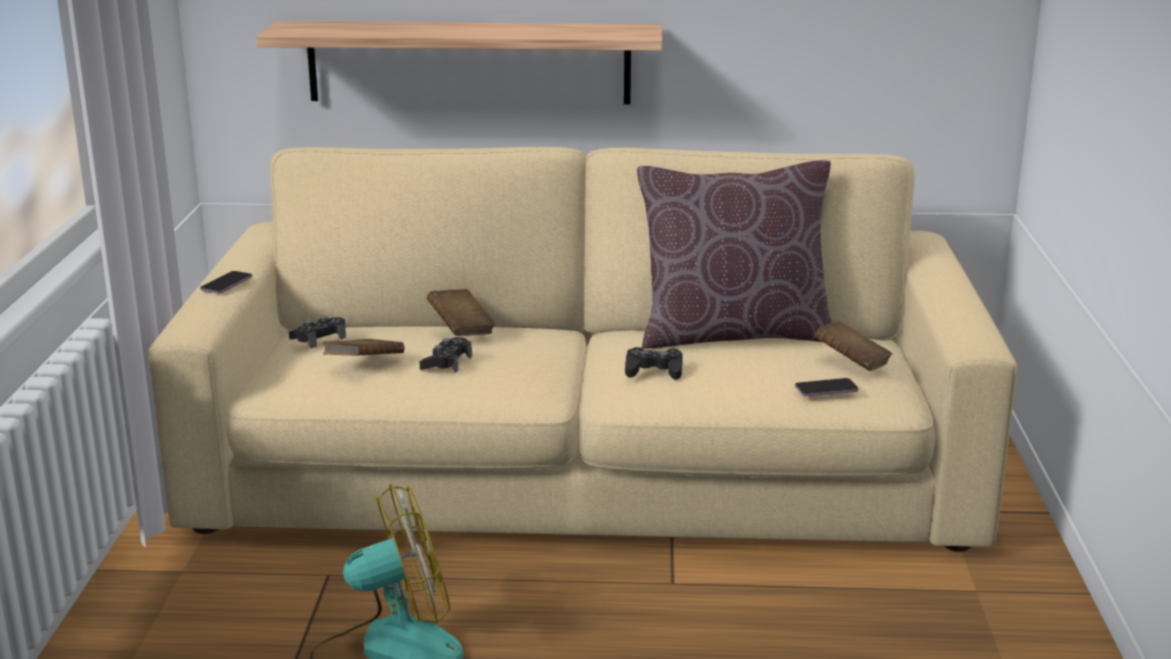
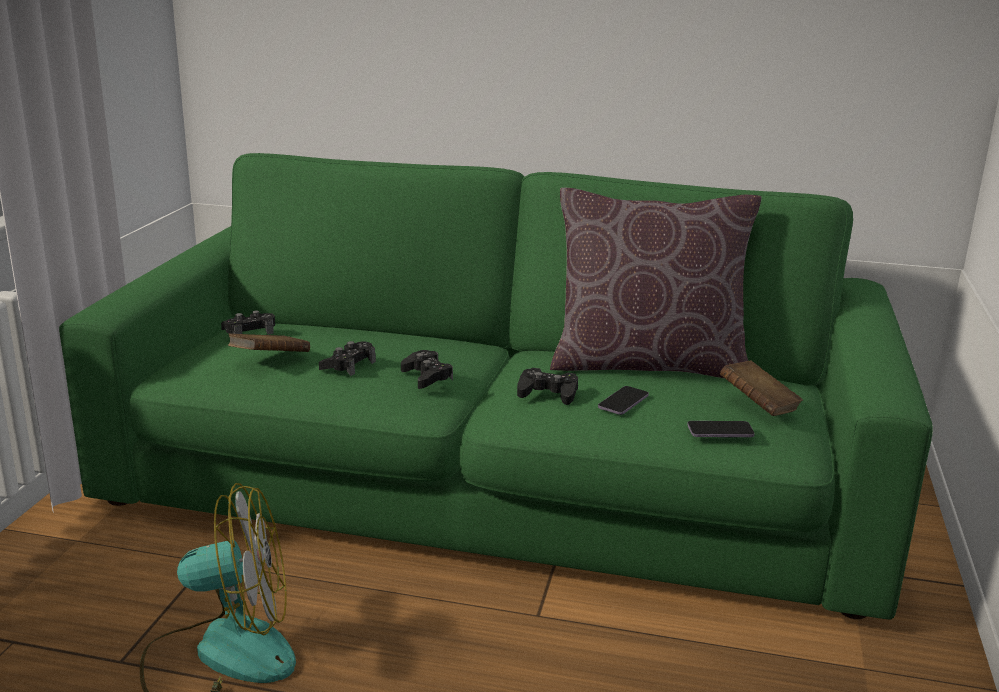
camera: 10 degrees right, 0 degrees up
(226, 284) = (167, 273): phone -> phone (623, 402)
(461, 328) = (383, 334): brown book -> none
(469, 62) = (427, 84): shelf -> none
(528, 366) = (426, 376): none -> black game controller
(585, 467) = (496, 479): beige sofa -> green sofa

